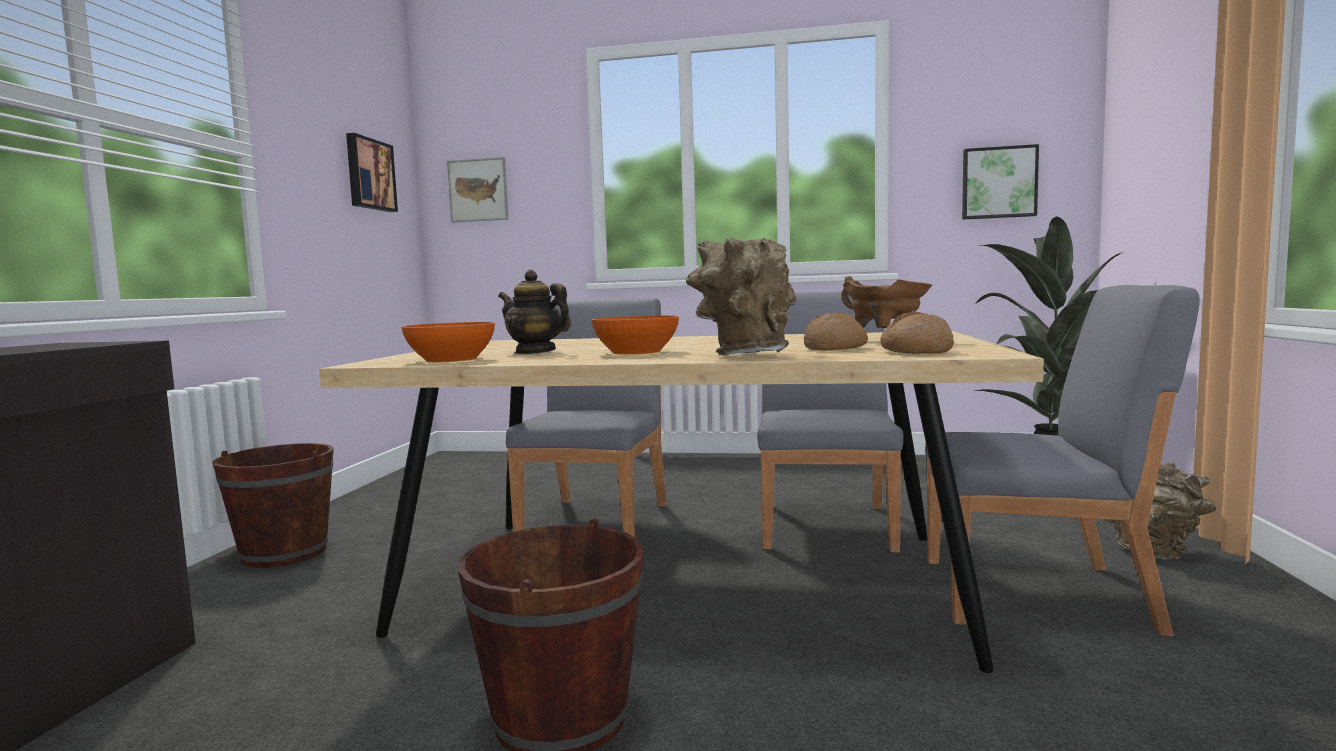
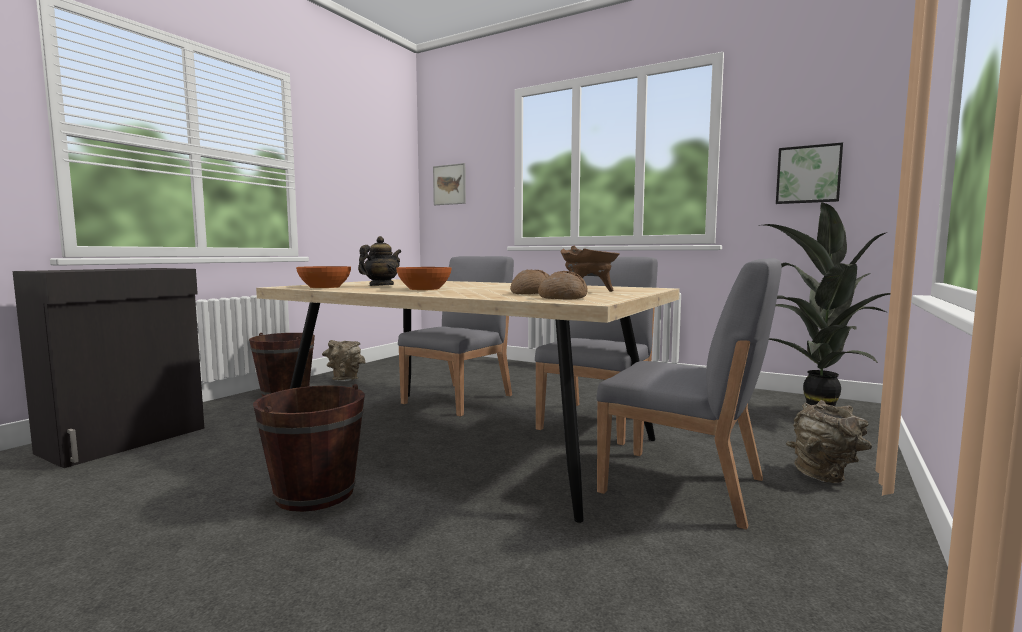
camera: 20 degrees right, 0 degrees up
(369, 174) = (378, 176): picture -> none
(535, 352) = (381, 286): teapot -> teapot turned 75 degrees clockwise
(743, 355) = (460, 294): brown vase -> brown vase (344, 380)

